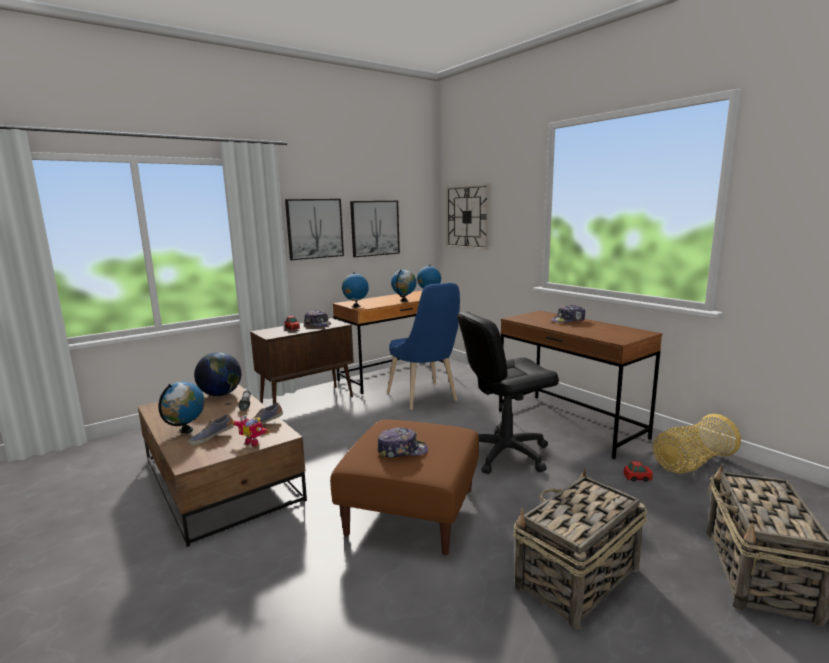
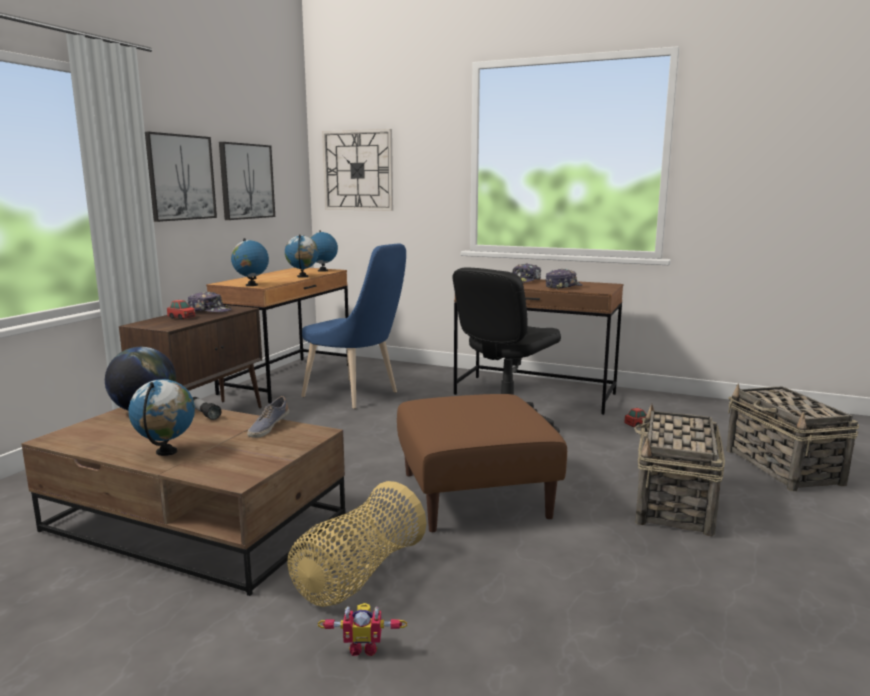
camera: 30 degrees left, 0 degrees up
(212, 437) = (220, 451): shoe -> none
(254, 442) = (290, 444): toy robot -> toy robot (363, 647)
(402, 451) = (478, 420): cap -> cap (563, 287)
(691, 463) = (664, 406): basket -> basket (358, 576)

